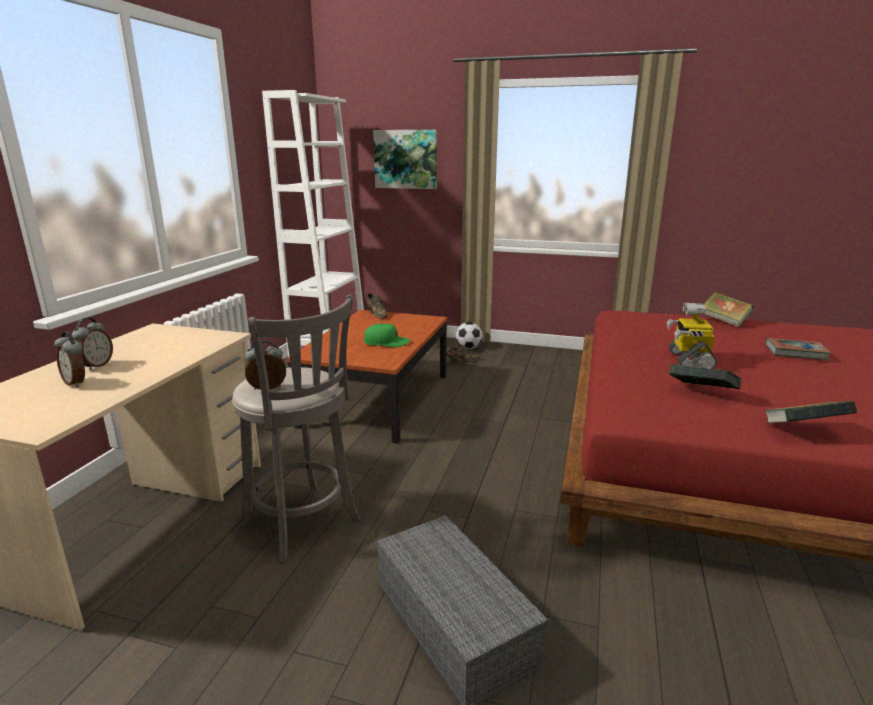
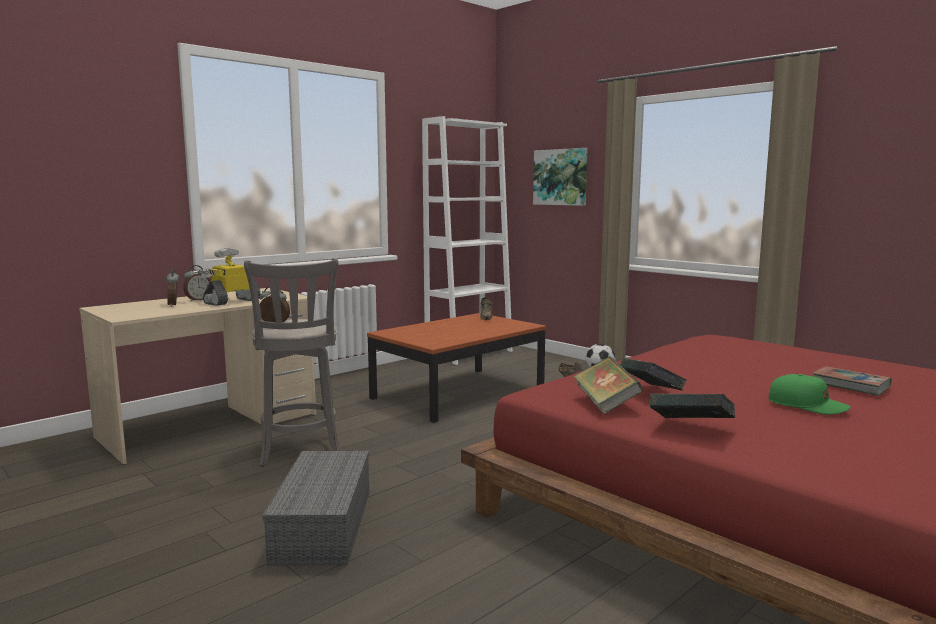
camera: 30 degrees right, 10 degrees down
(386, 342) = (457, 334): green cap -> green cap (807, 405)
(688, 360) = (699, 373): toy robot -> toy robot (232, 301)
(724, 321) = (828, 355): book -> book (605, 404)

